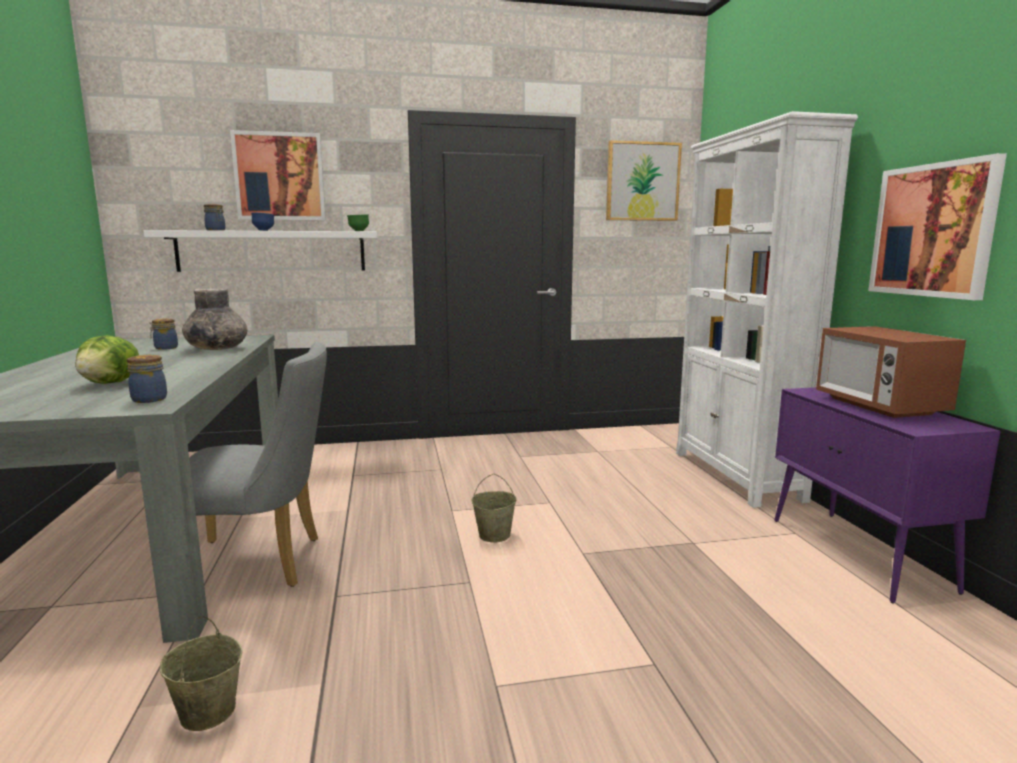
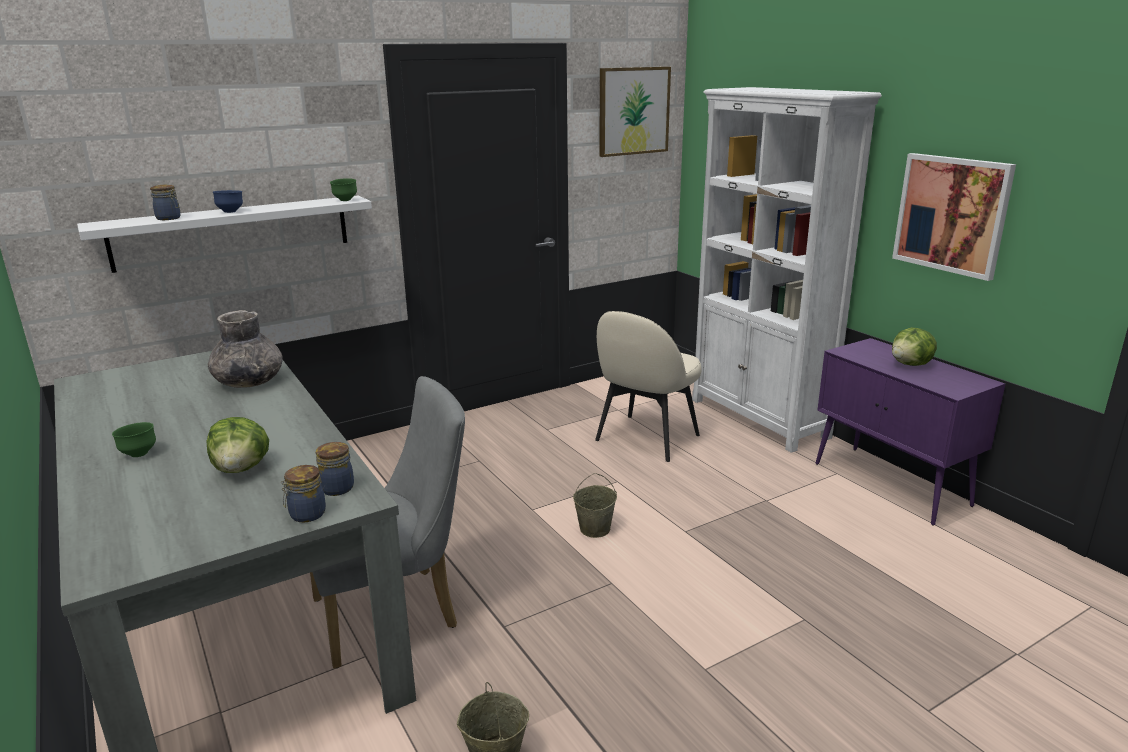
camera: 20 degrees left, 10 degrees up
(67, 370) = (139, 454): none -> green bowl
(165, 348) = (178, 389): jar -> jar (306, 515)
(280, 177) = (234, 138): picture -> none
(605, 475) = (645, 439): none -> beige chair
(879, 406) = (911, 365): microwave -> lettuce

